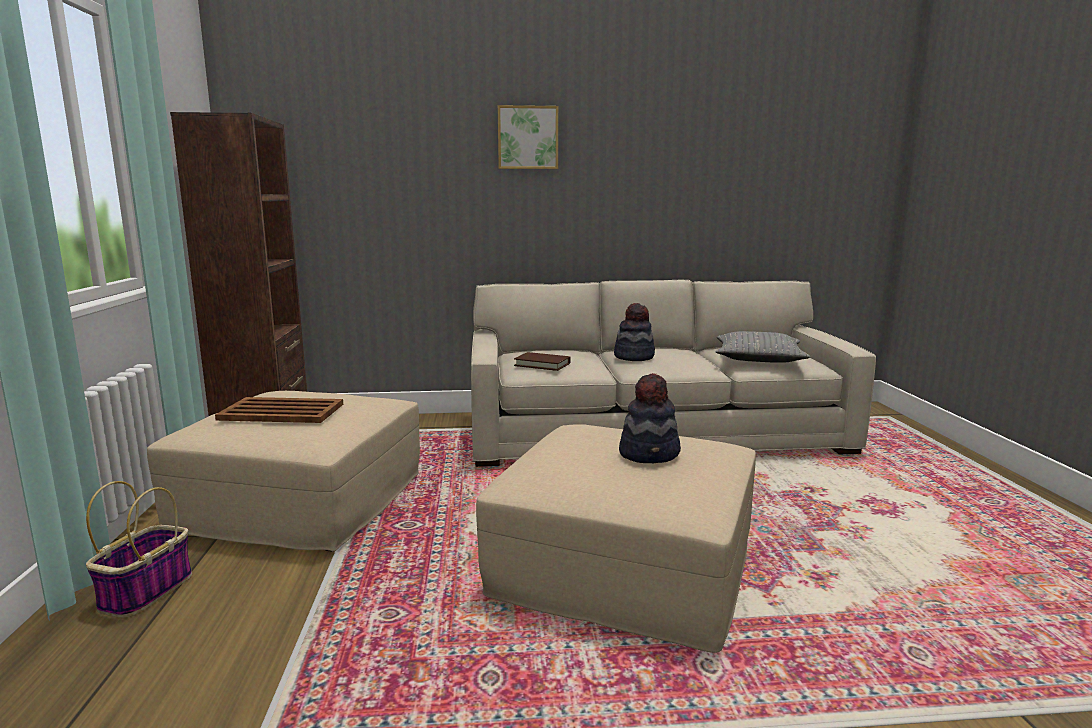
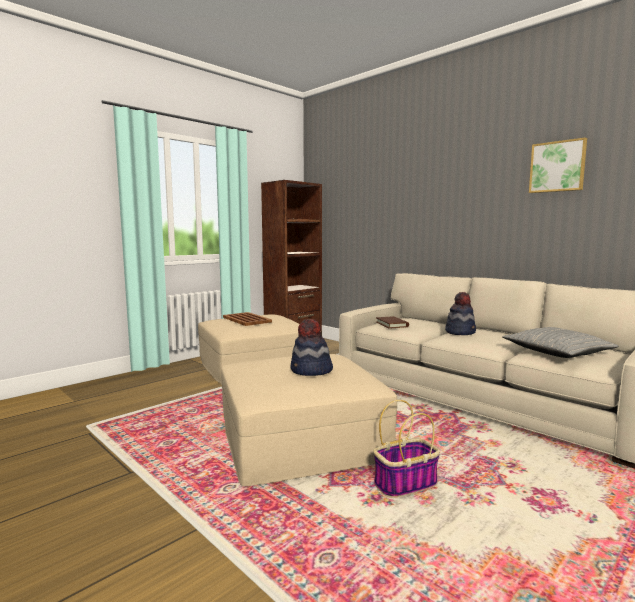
camera: 50 degrees right, 5 degrees down
(147, 591) = (163, 375): basket -> basket (405, 484)
(527, 138) = (442, 178): picture -> picture (557, 167)

